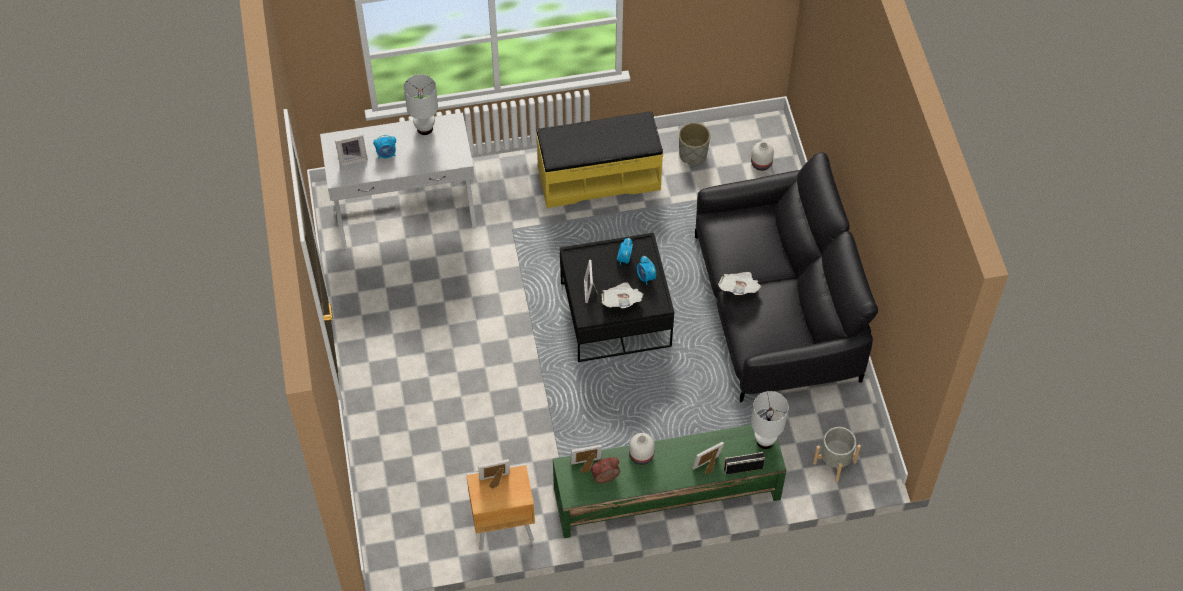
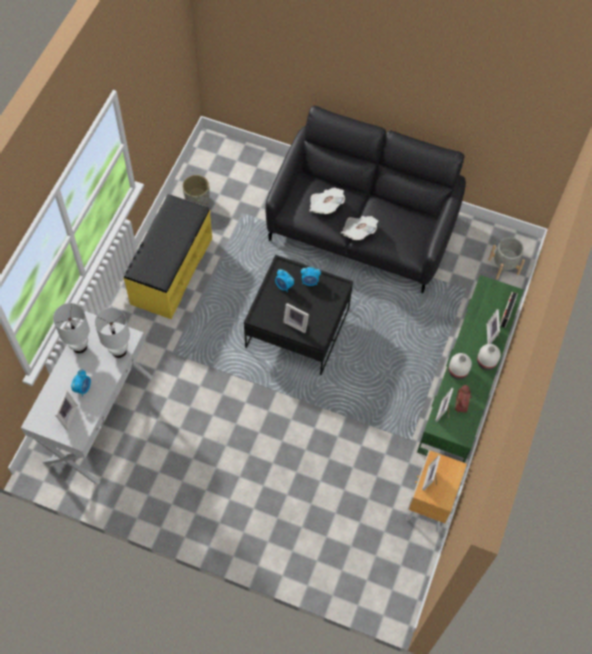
camera: 60 degrees left, 5 degrees up
(621, 301) = (320, 309): newspaper -> newspaper (325, 206)
(761, 164) = (238, 166): white vase -> white vase (486, 362)
(765, 441) = (493, 288): white table lamp -> white table lamp (119, 350)

